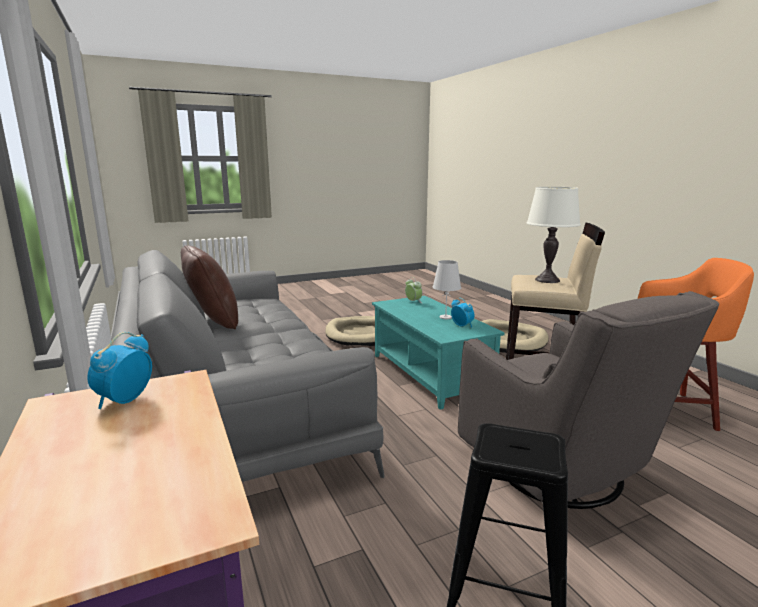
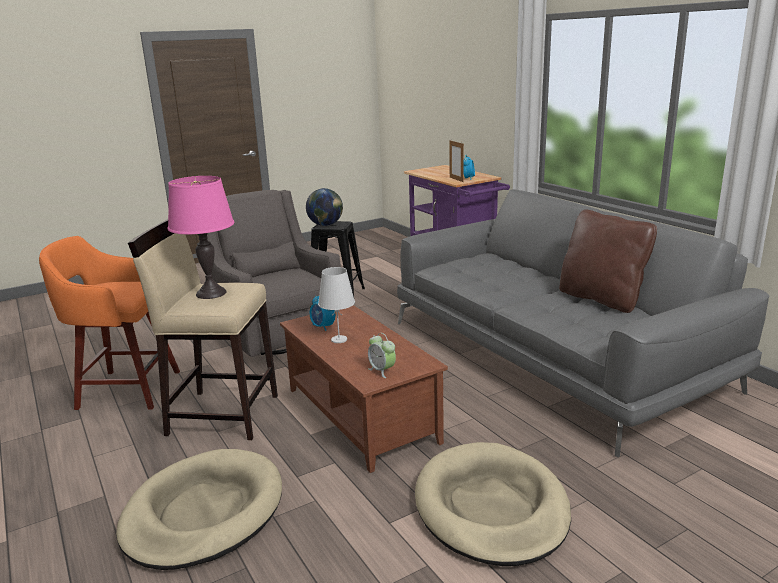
camera: 175 degrees right, 5 degrees up
(165, 397) = (456, 179): none -> picture frame
(428, 374) = (362, 414): turquoise coffee table -> brown coffee table
(534, 445) = (325, 225): none -> globe
(547, 280) = (211, 293): white table lamp -> pink table lamp

